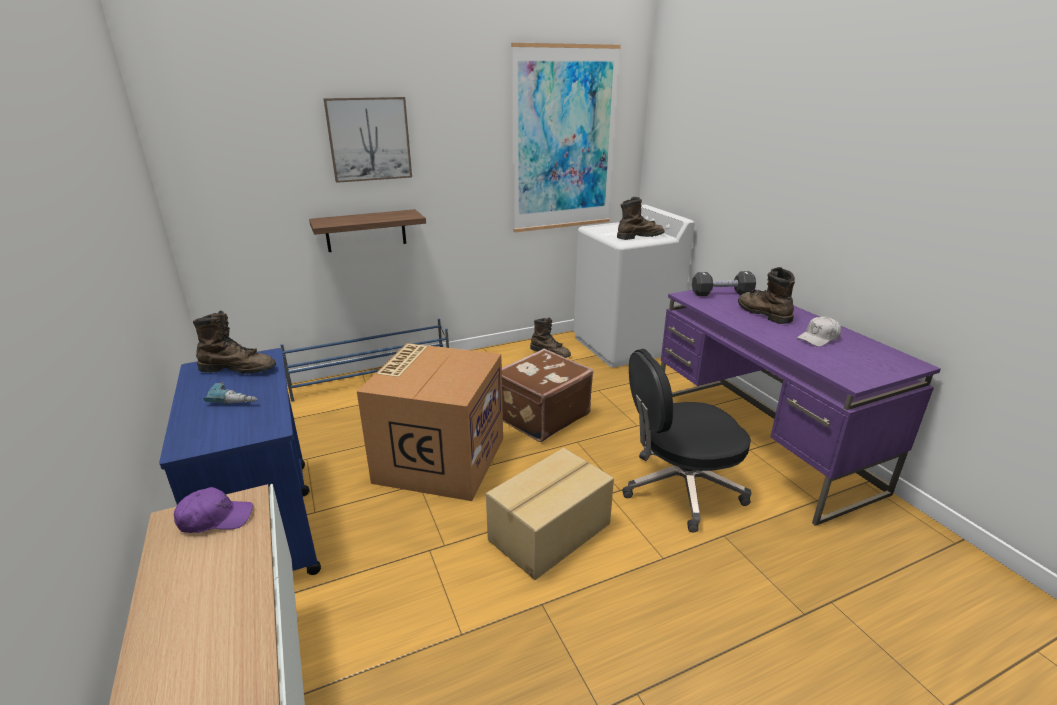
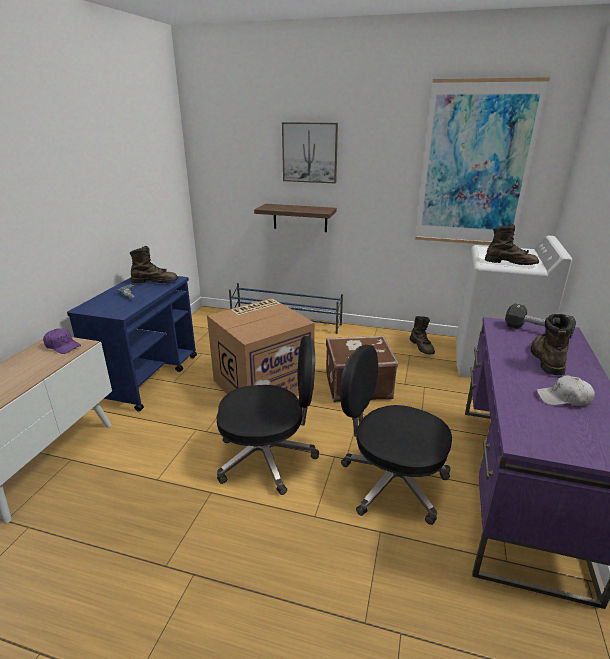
camera: 40 degrees right, 0 degrees up
(239, 369) = (155, 282): brown boot -> brown boot turned 45 degrees counterclockwise
(551, 532) = (268, 458): cardboard box -> black office chair

